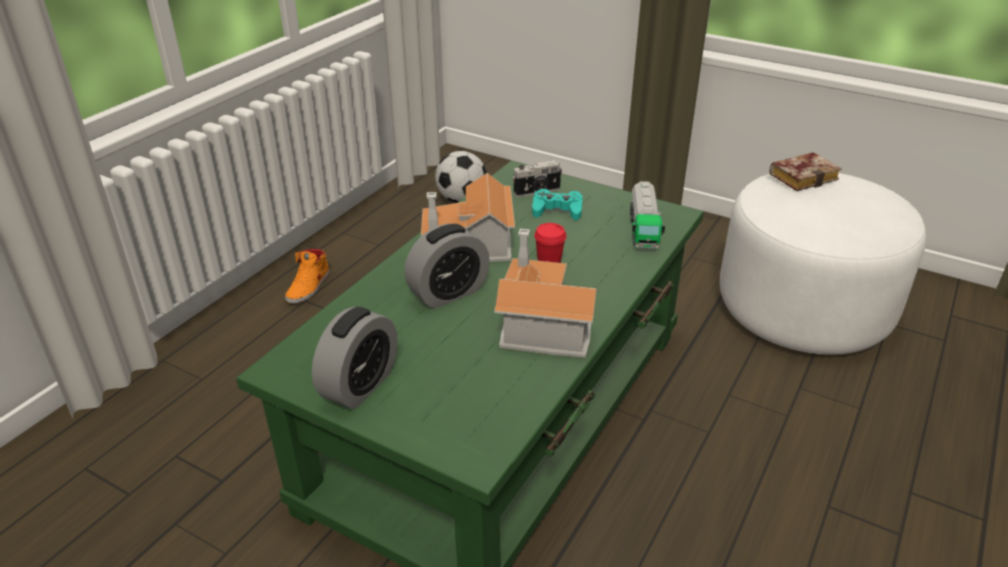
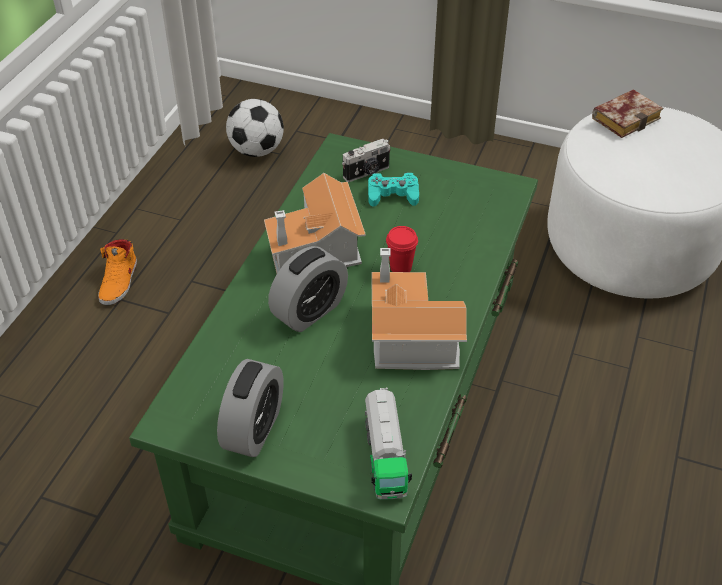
camera: 10 degrees left, 10 degrees up
(643, 229) = (483, 209): toy truck -> toy truck (385, 455)

